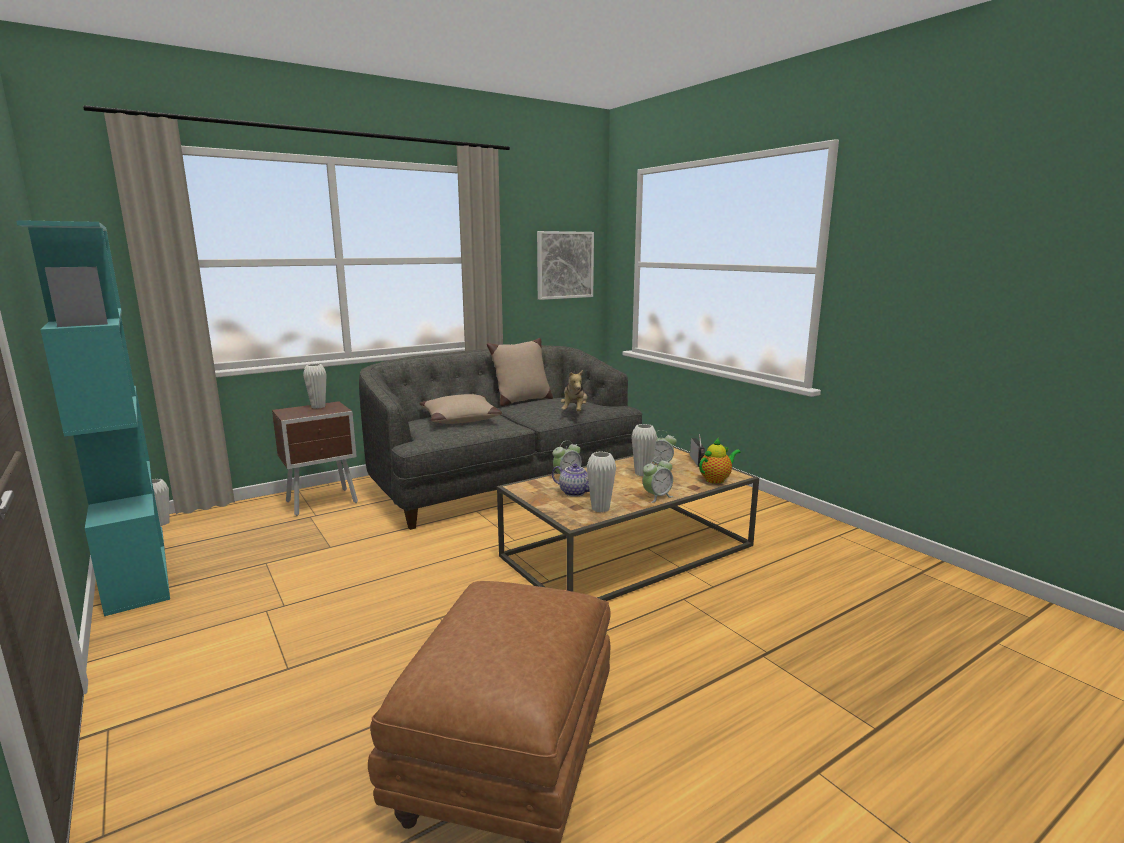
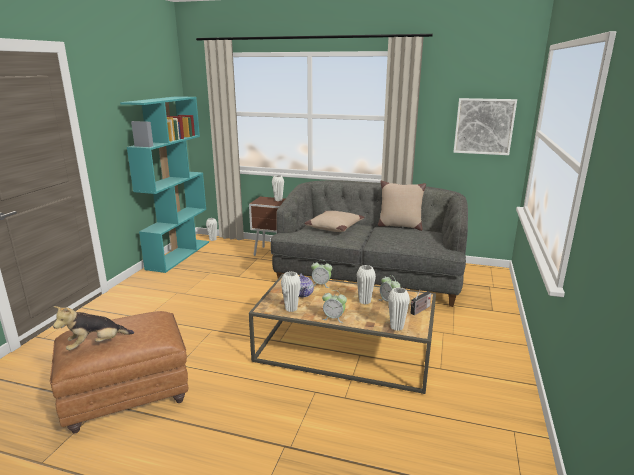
camera: 50 degrees right, 5 degrees up
(575, 412) = (403, 244): plush toy -> plush toy (96, 345)
(716, 479) = (396, 327): teapot -> white vase

